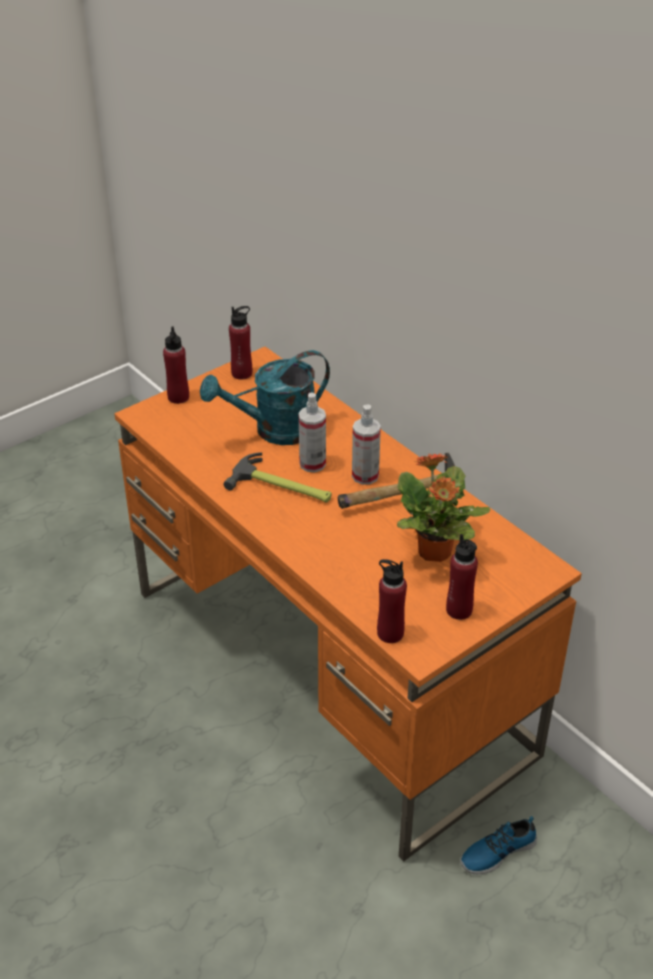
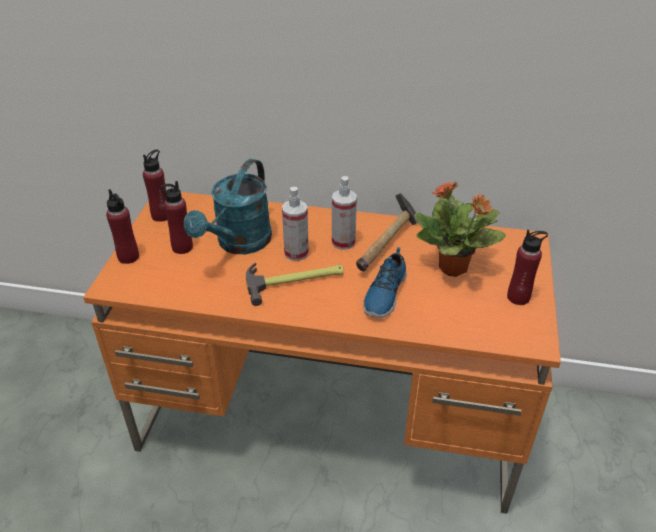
camera: 40 degrees left, 0 degrees up
(390, 633) = (501, 340): red bottle -> red bottle (182, 247)
(497, 851) = (545, 463): shoe -> shoe (384, 294)

